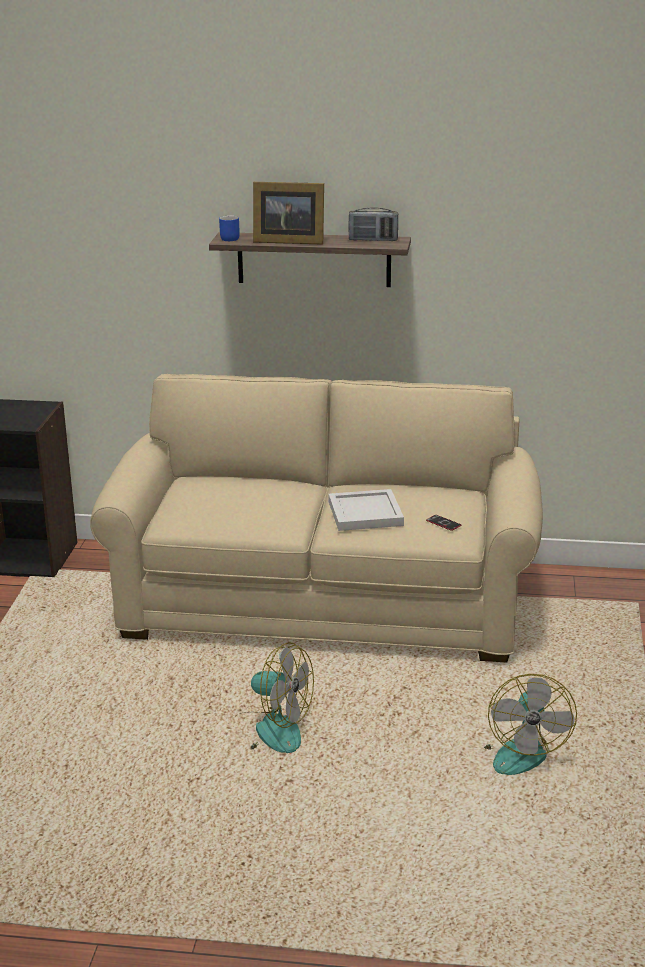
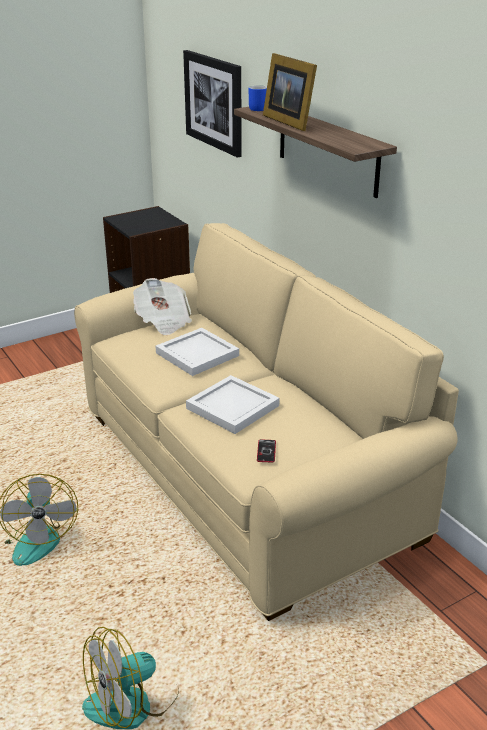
camera: 50 degrees right, 5 degrees up
(105, 250) = (214, 102): none -> picture
(175, 492) = (163, 321): none -> newspaper
(261, 498) = (198, 354): none -> white tray
(373, 240) = (354, 139): radio -> none

